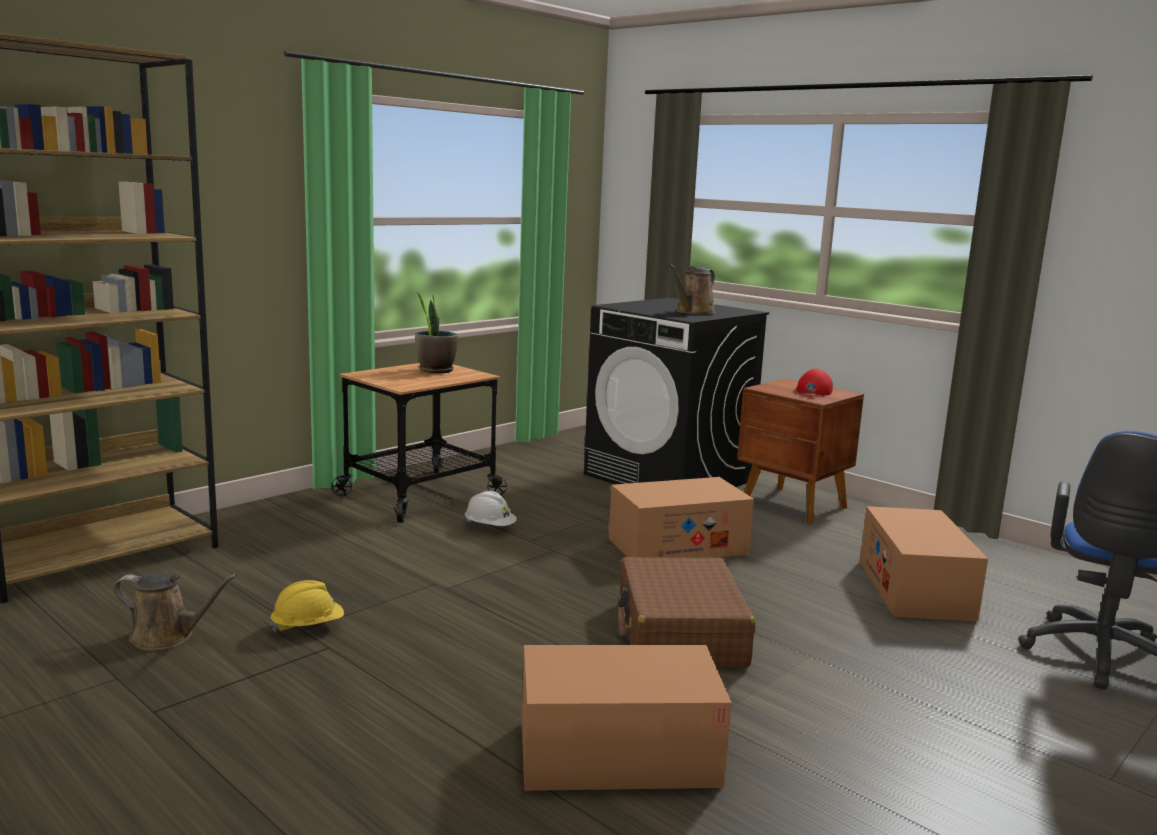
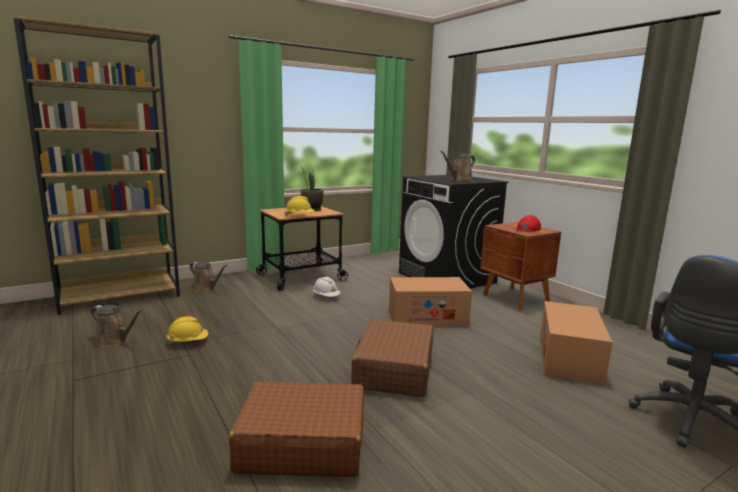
camera: 15 degrees right, 0 degrees up
(258, 529) = (206, 289): none -> brown watering can
(430, 385) = (300, 216): none -> yellow hard hat
(618, 754) = (302, 444): cardboard box -> brown suitcase

